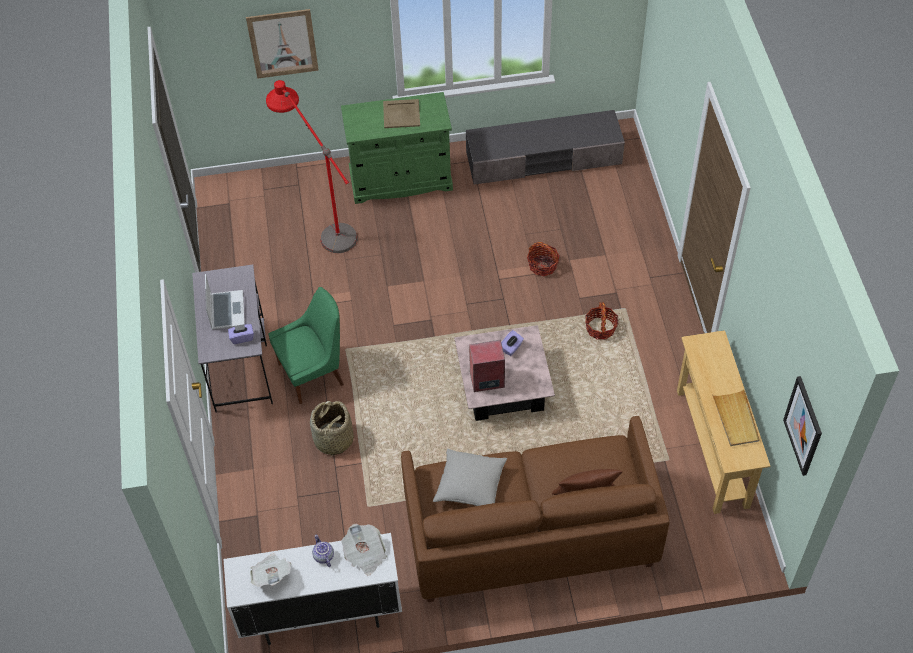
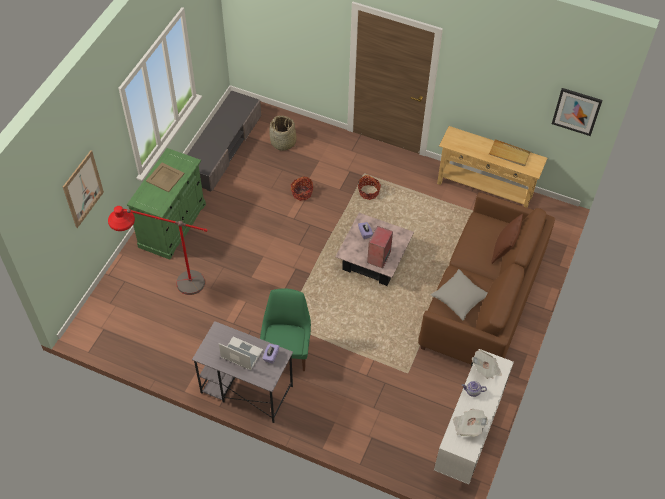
camera: 60 degrees left, 0 degrees up
(333, 440) = (345, 366): basket -> basket (283, 142)

